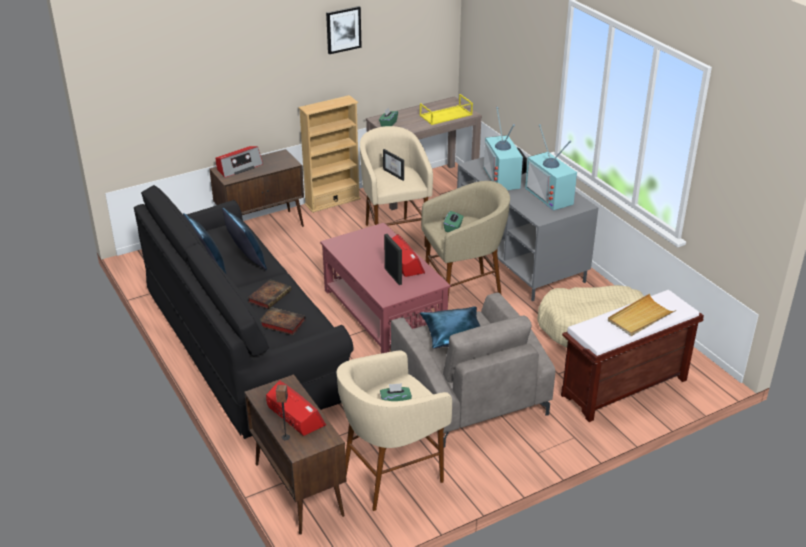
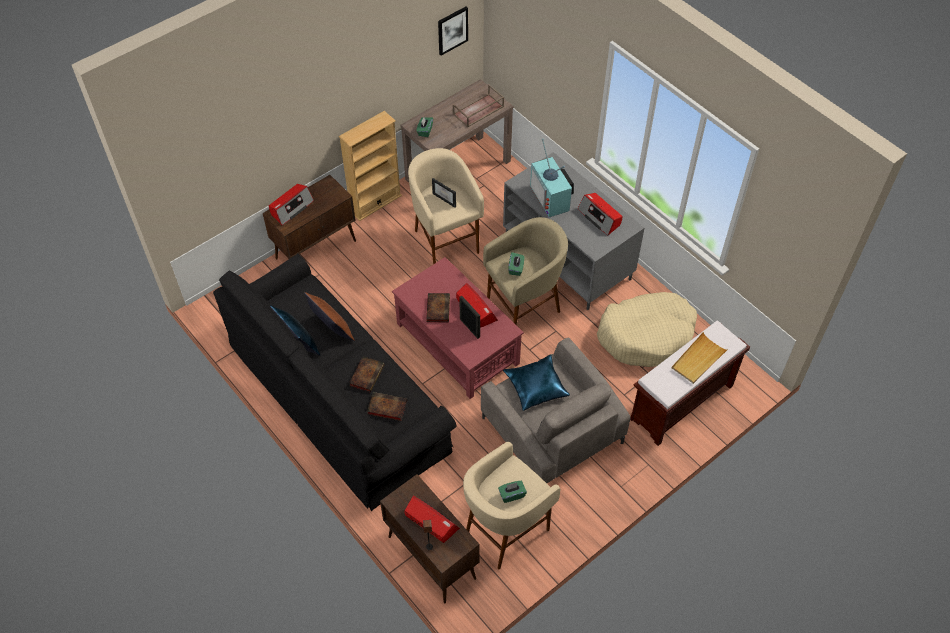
camera: 10 degrees left, 20 degrees up
(246, 260) = (331, 330): blue pillow -> brown pillow
(343, 29) = (375, 58): picture -> picture (452, 30)
(363, 258) = (437, 308): none -> book
(445, 115) = (478, 111): yellow tray -> brown tray
(551, 196) = (600, 217): television -> radio

